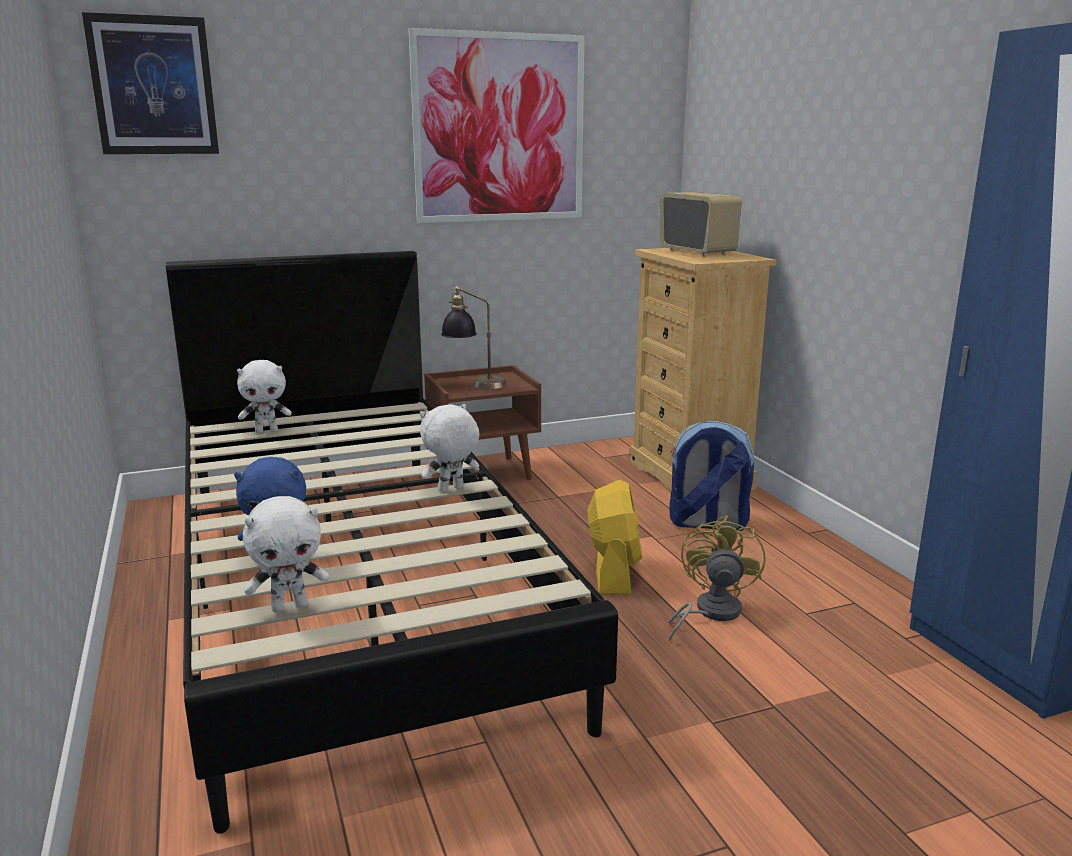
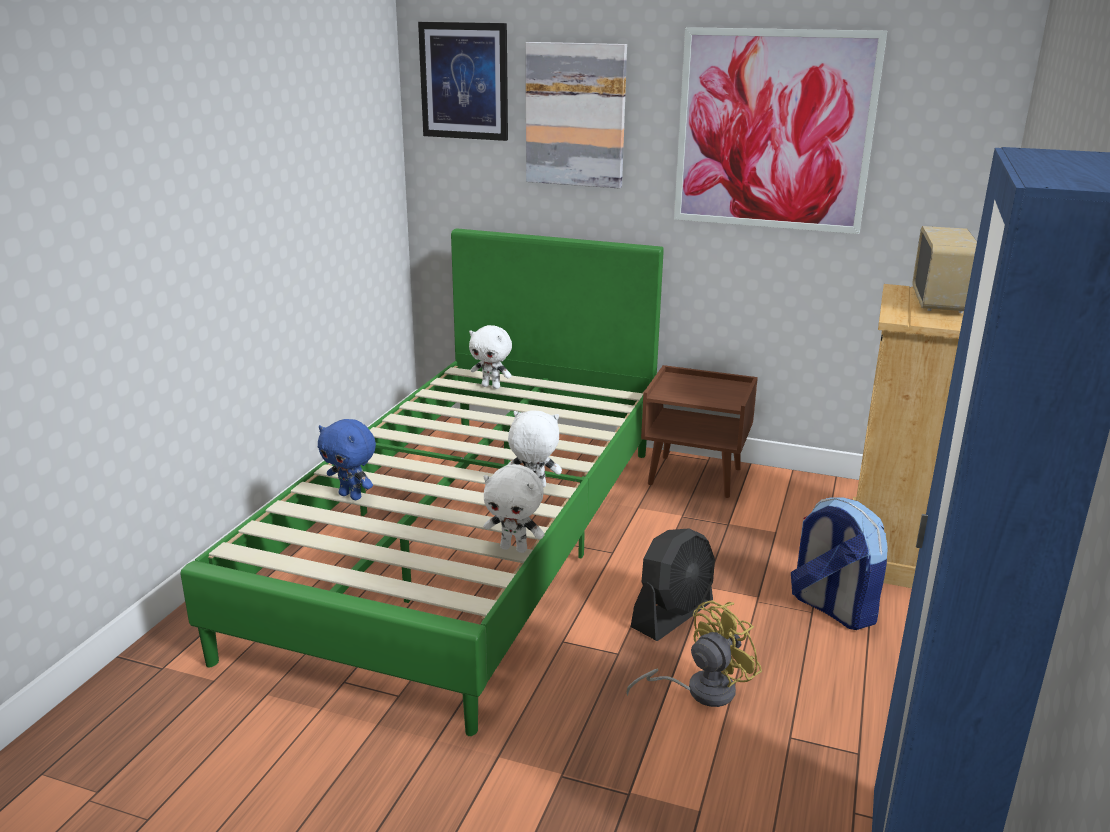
camera: 40 degrees right, 5 degrees up
(290, 606) = (306, 536): white plush toy -> white plush toy (514, 548)
(299, 121) = (575, 115): none -> picture
(353, 586) = (469, 538): black bed -> green bed
(474, 384) = (693, 389): table lamp -> none
(614, 572) = (673, 614): yellow fan -> black fan

